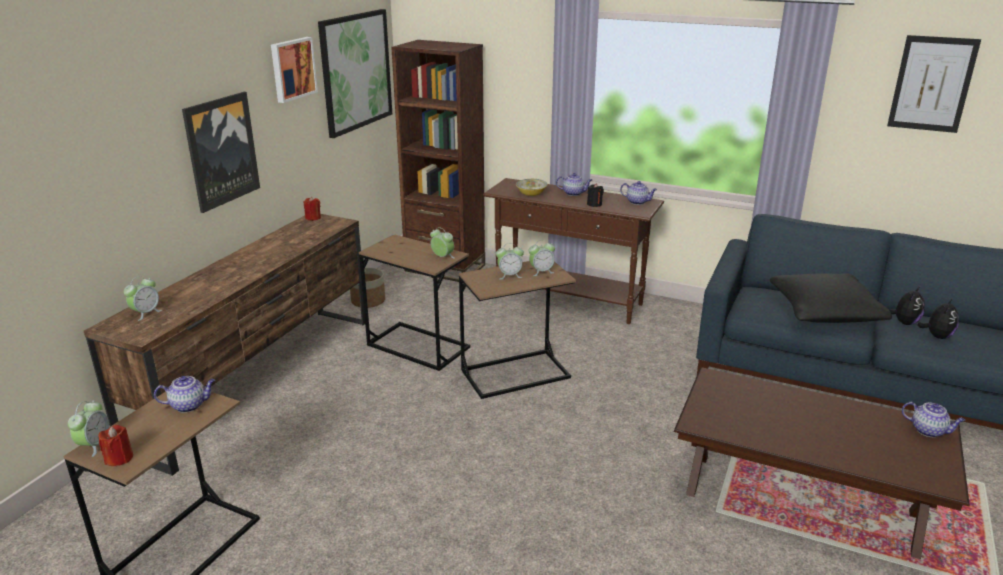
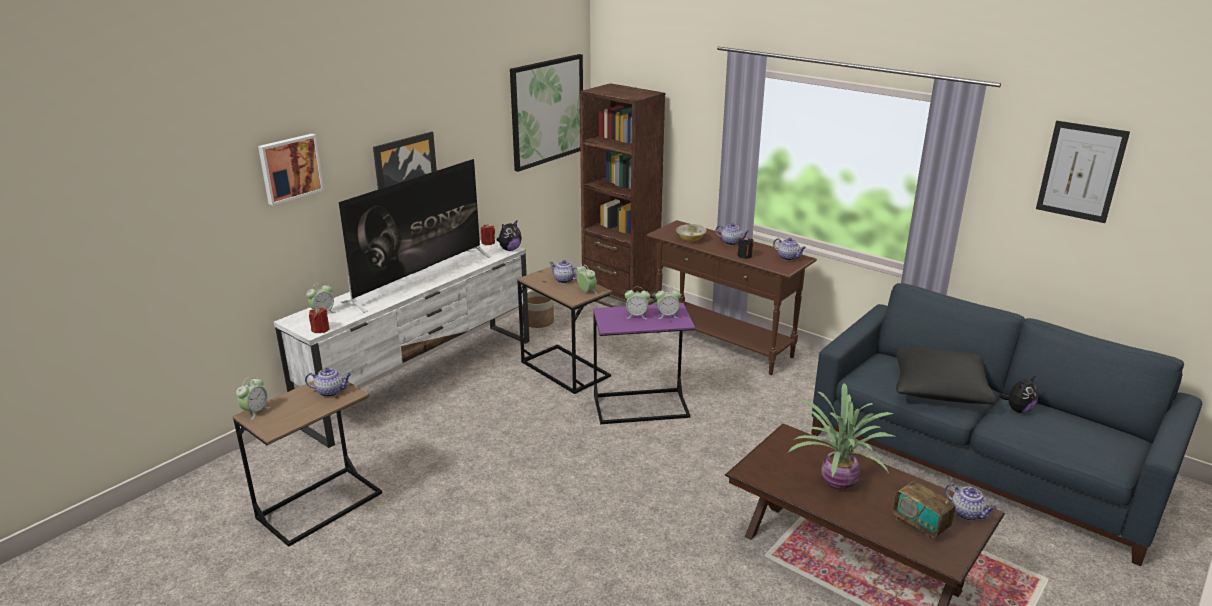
camera: 15 degrees right, 0 degrees up
(119, 458) = (268, 424): red candle -> red candle (320, 329)
(251, 262) = (420, 278): none -> television
(261, 379) = (422, 380): brown tv stand -> white tv stand
(292, 69) = (480, 111): picture -> picture (290, 168)
(411, 248) = (564, 280): none -> teapot
(515, 374) = (641, 406): brown side table -> purple side table
(790, 418) = (838, 481): none -> potted plant
(894, 450) = (920, 524): none -> radio
(937, 336) = (1041, 428): plush toy -> plush toy (510, 249)

